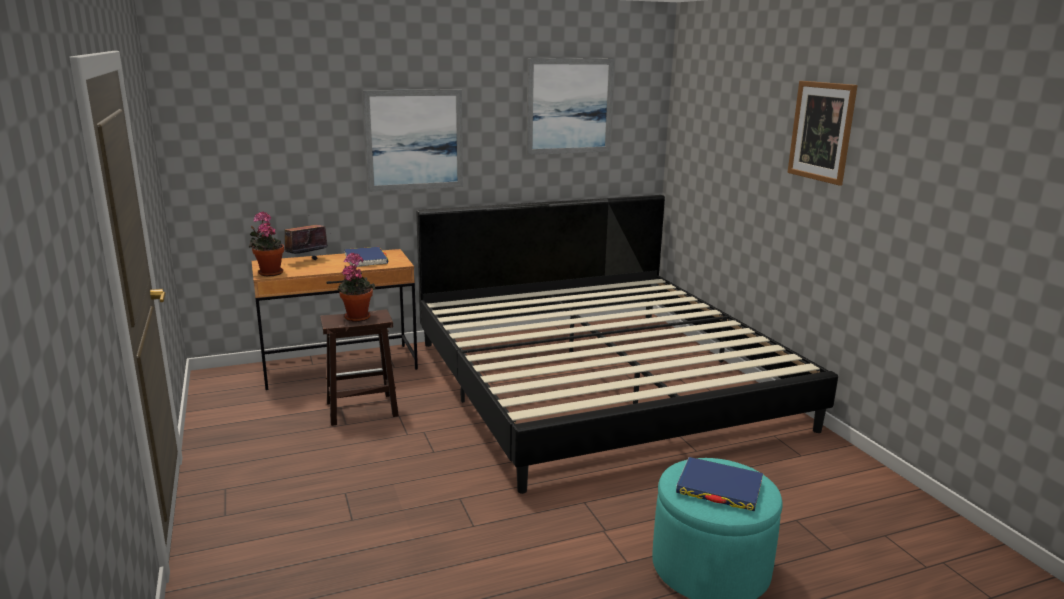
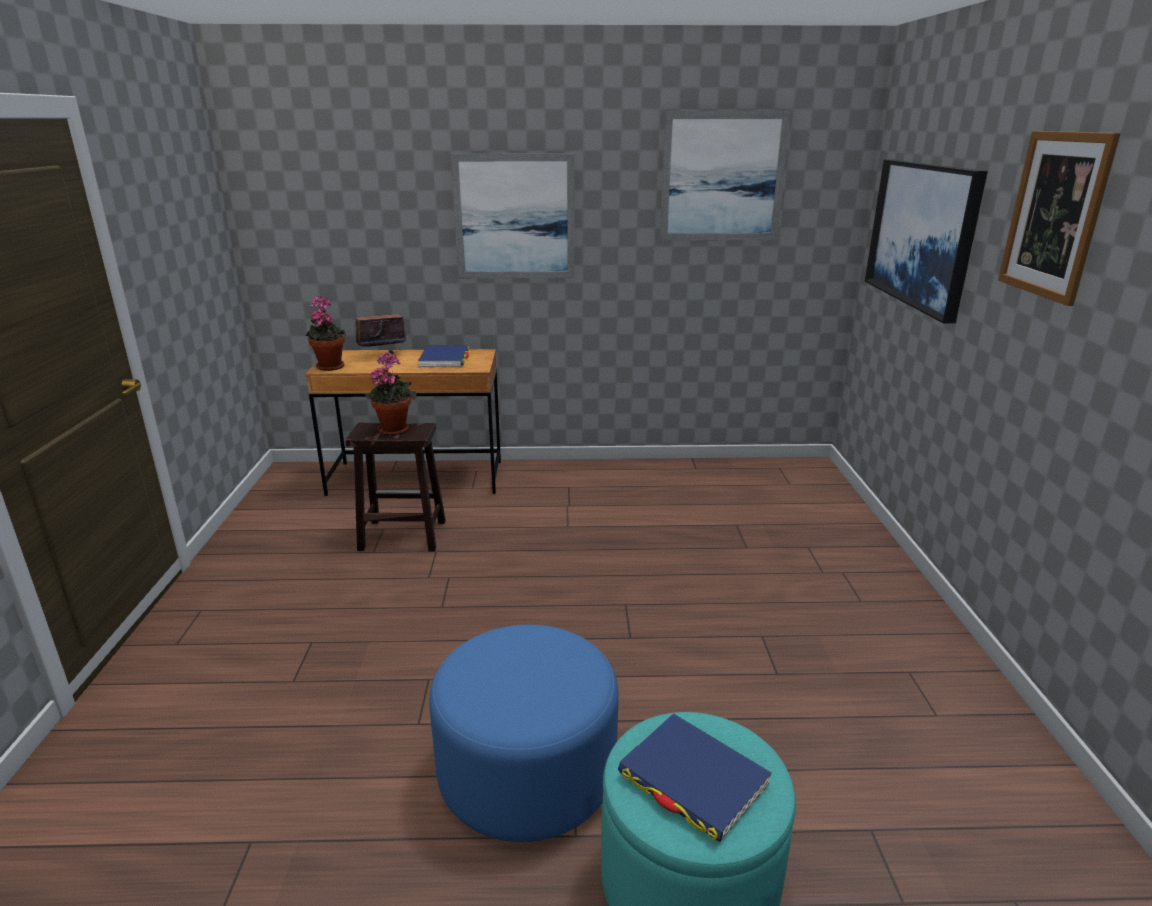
camera: 20 degrees right, 5 degrees up
(572, 537) = (527, 773): none -> blue ottoman
(600, 382) = (702, 545): bed -> none
(721, 145) = (922, 234): none -> picture

